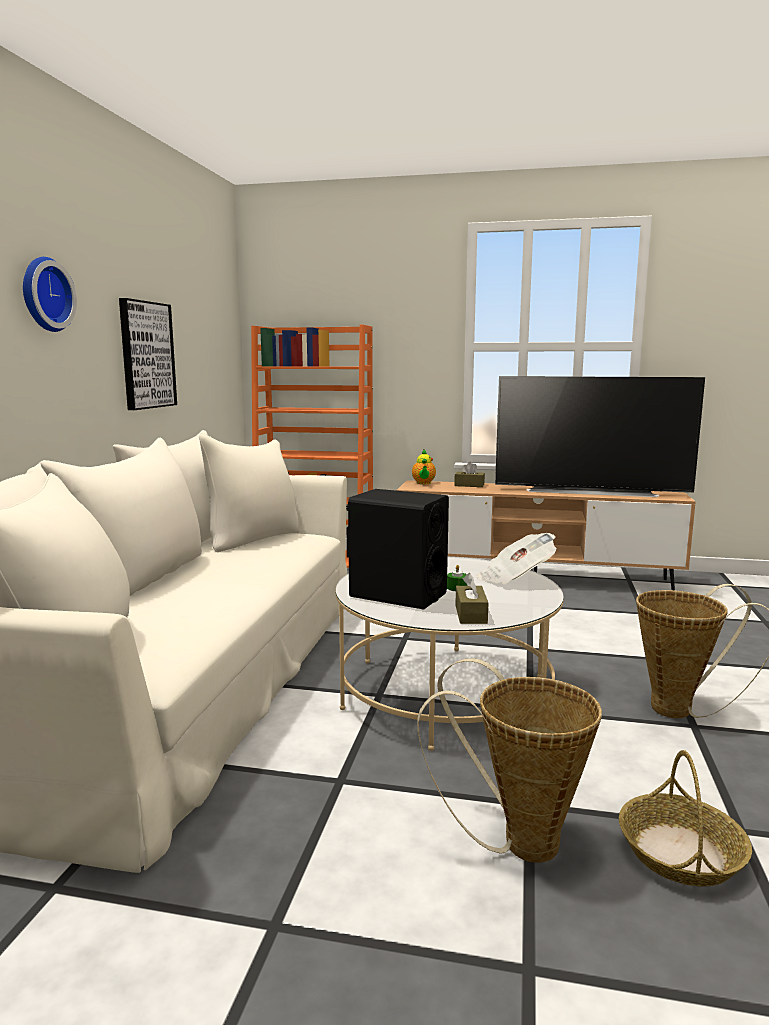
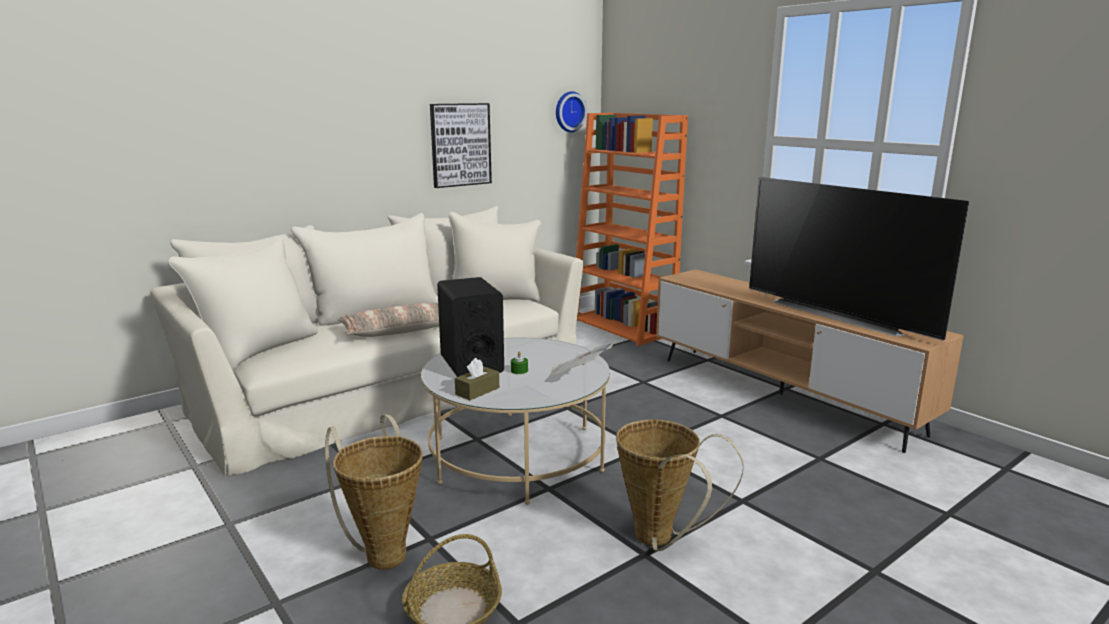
camera: 40 degrees right, 5 degrees up
(44, 294) = (350, 110): wall clock -> wall clock (569, 111)
(229, 588) = (399, 330): none -> pillow
(423, 483) = (700, 275): teapot -> none
(469, 485) = (735, 284): brown tissue box -> none

